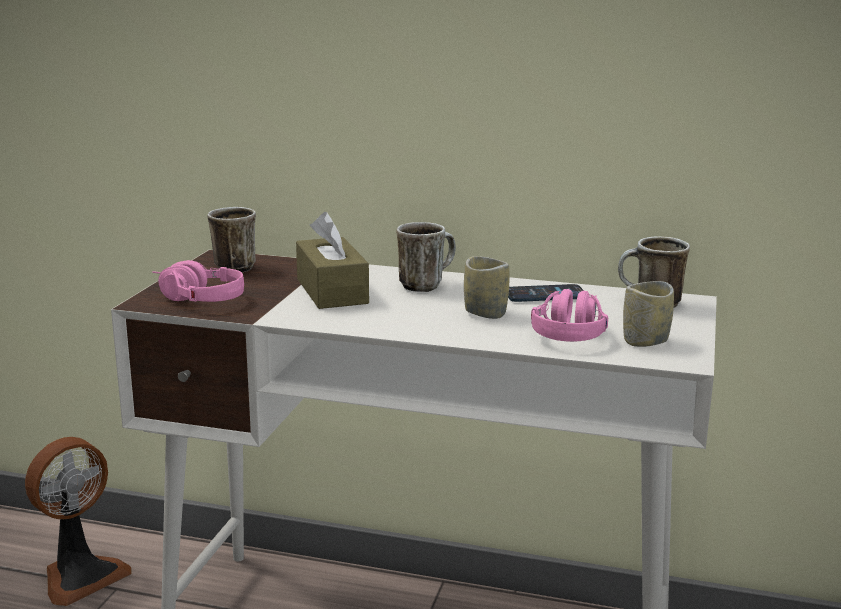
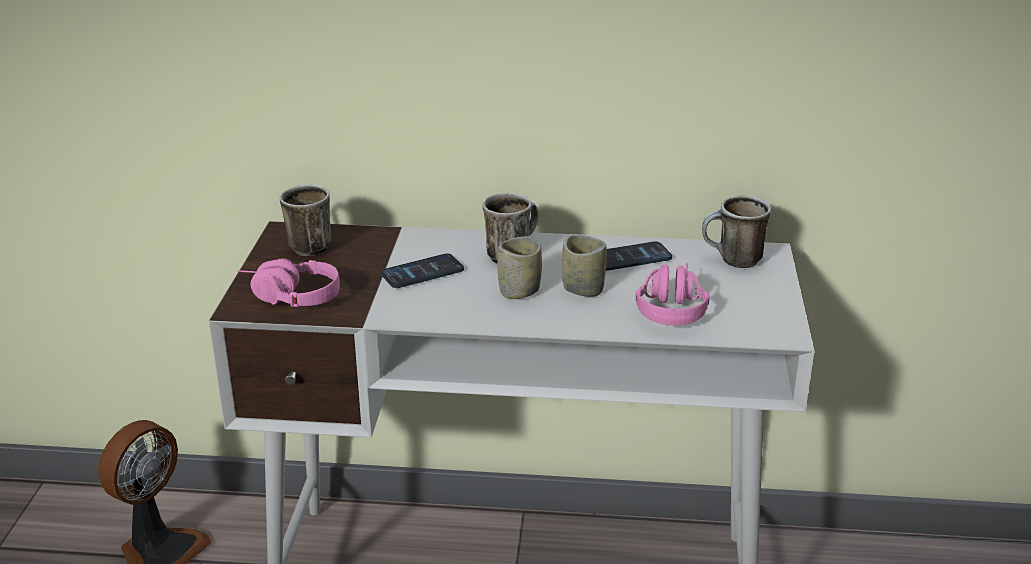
camera: 10 degrees left, 10 degrees up
(332, 291) = (422, 272): brown tissue box -> phone
(645, 341) = (742, 312): cup -> cup (519, 291)

